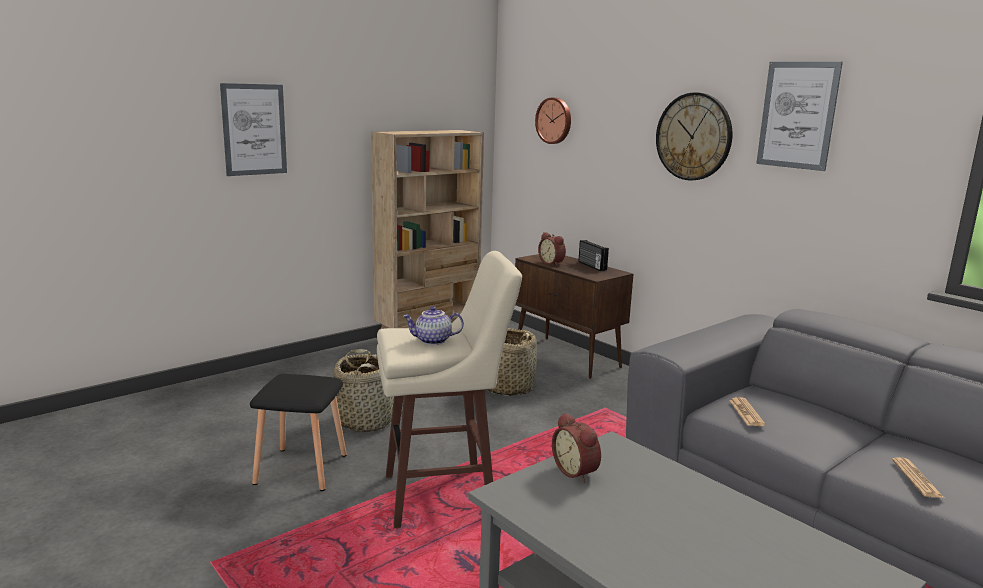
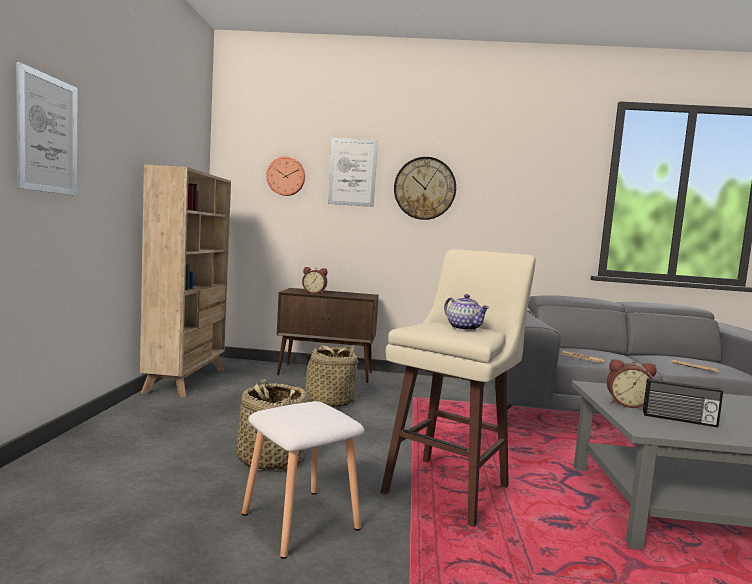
camera: 45 degrees left, 10 degrees down
(301, 468) = (298, 520): black stool -> white stool
(432, 341) = (464, 328): teapot -> teapot turned 75 degrees counterclockwise
(591, 266) = (343, 292): radio -> radio (679, 419)
(797, 115) = (502, 174): picture -> picture (352, 172)

